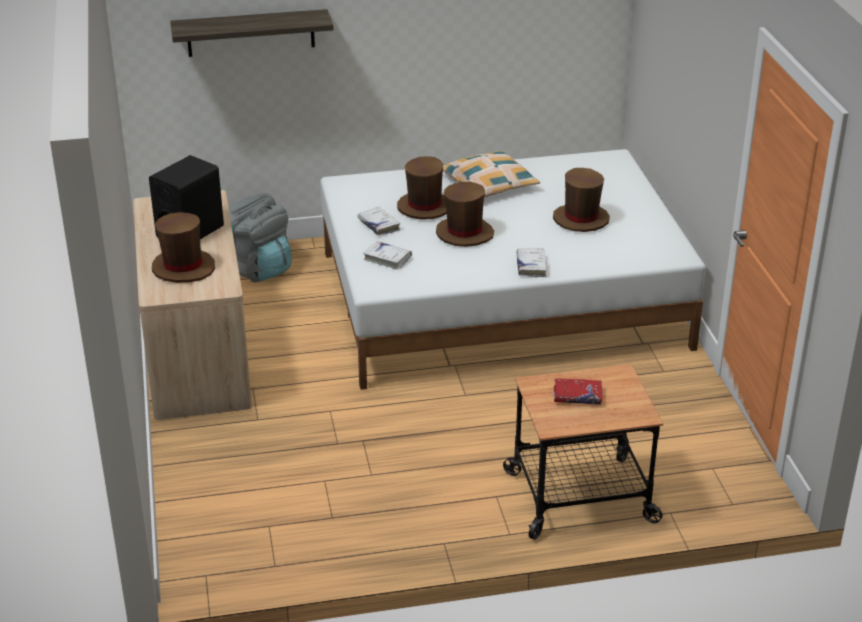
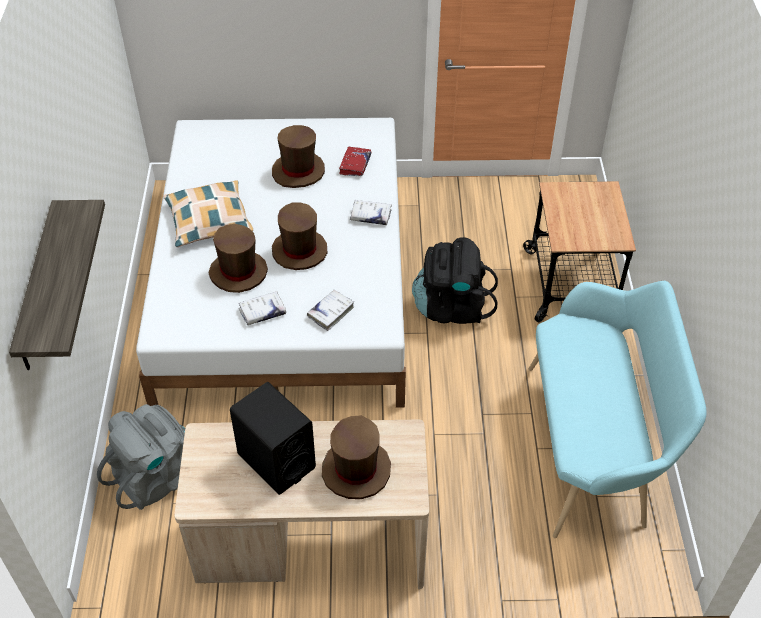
camera: 80 degrees left, 15 degrees up
(333, 522) = (594, 447): none -> turquoise bench
(508, 408) = (451, 307): none -> black backpack
(577, 396) = (581, 219): red book -> red book (355, 165)

